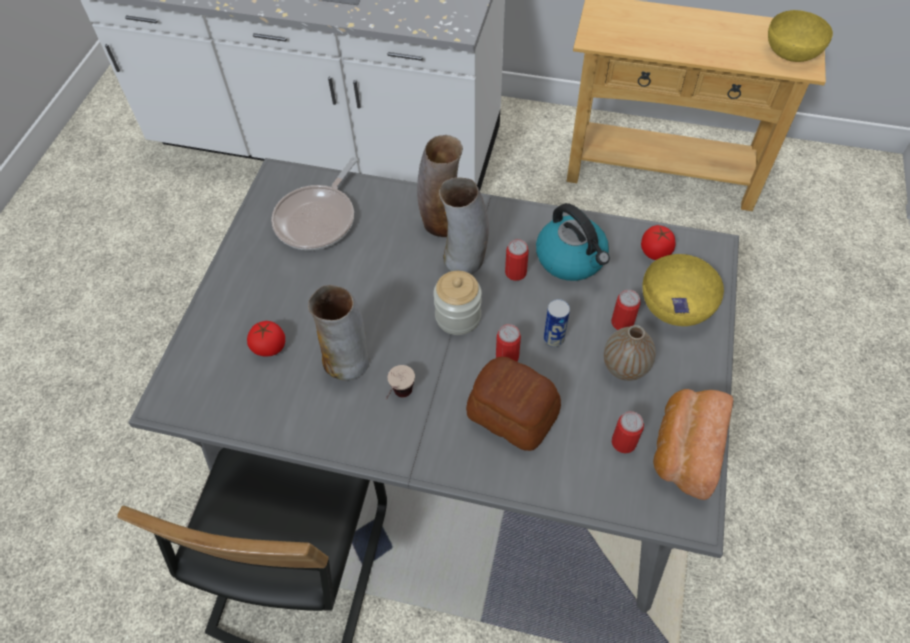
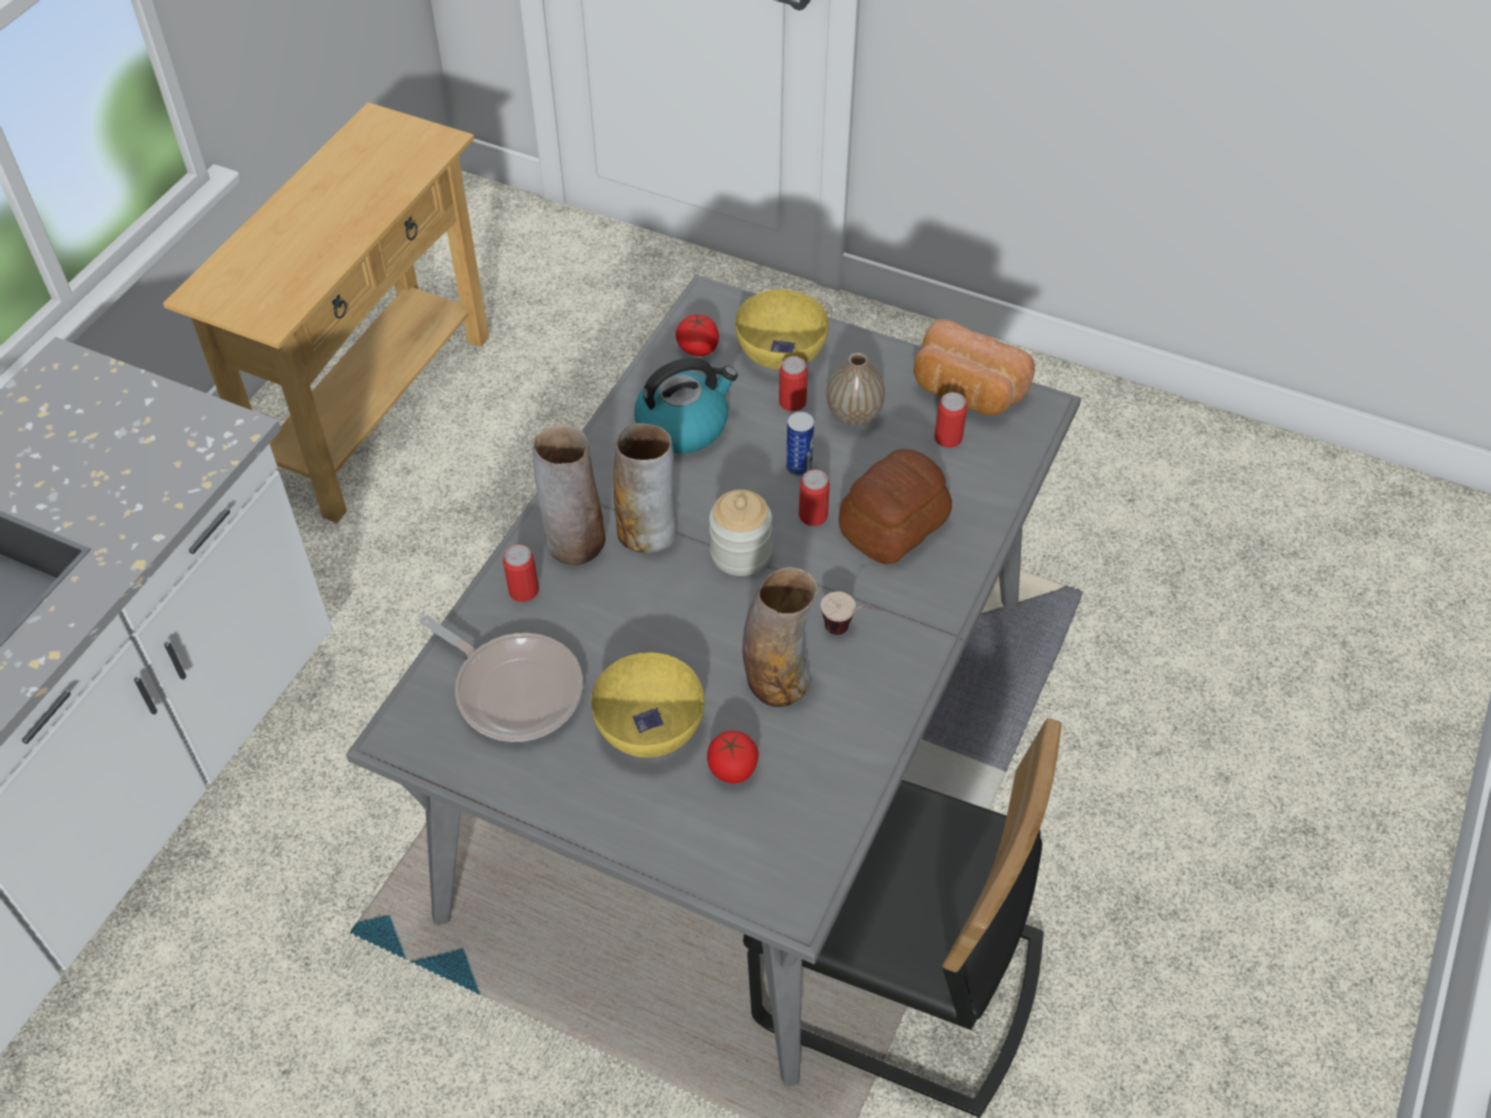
camera: 80 degrees left, 5 degrees down
(515, 272) = (688, 483): can -> can (523, 591)
(791, 51) = (404, 144): yellow bowl -> yellow bowl (648, 726)

